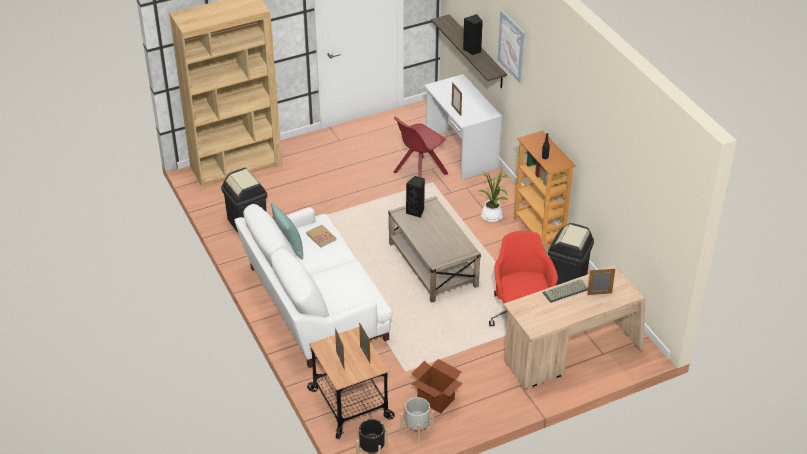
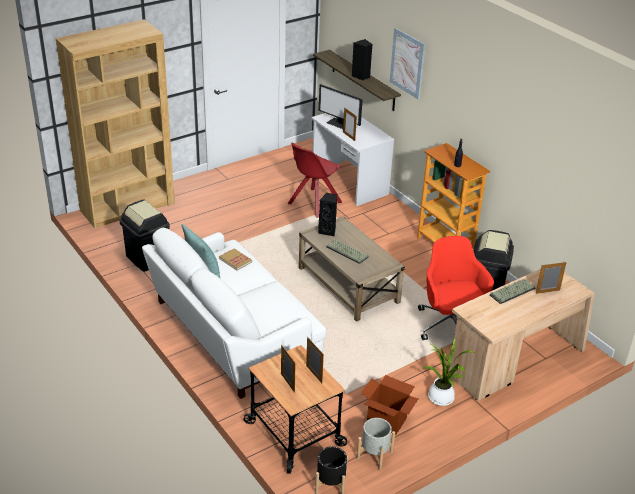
camera: 10 degrees left, 5 degrees down
(428, 235) = (346, 252): none -> keyboard
(450, 94) = (339, 123): none -> monitor
(492, 217) = (396, 238): potted plant -> potted plant (442, 399)

